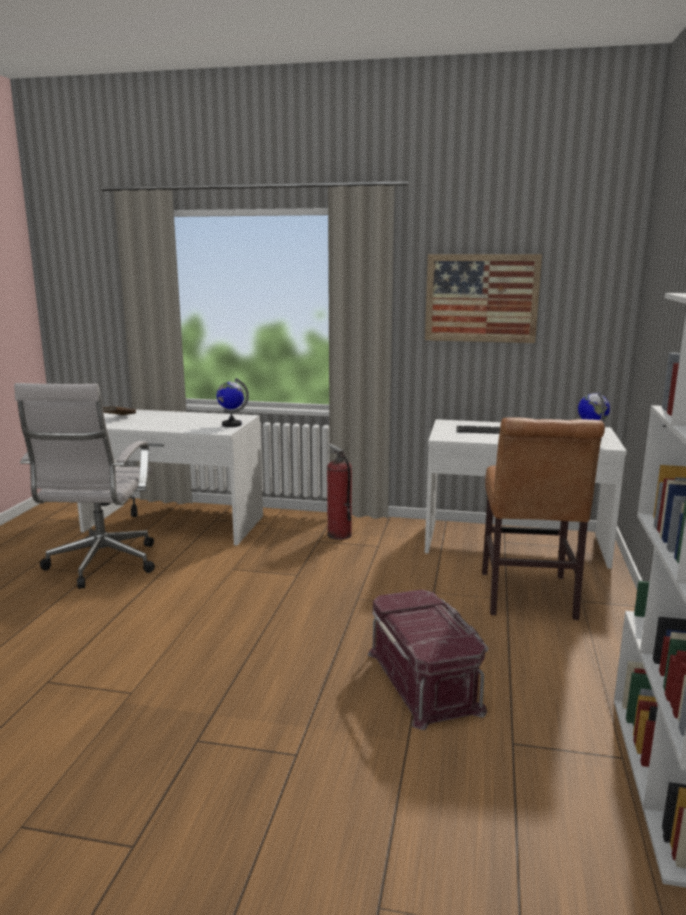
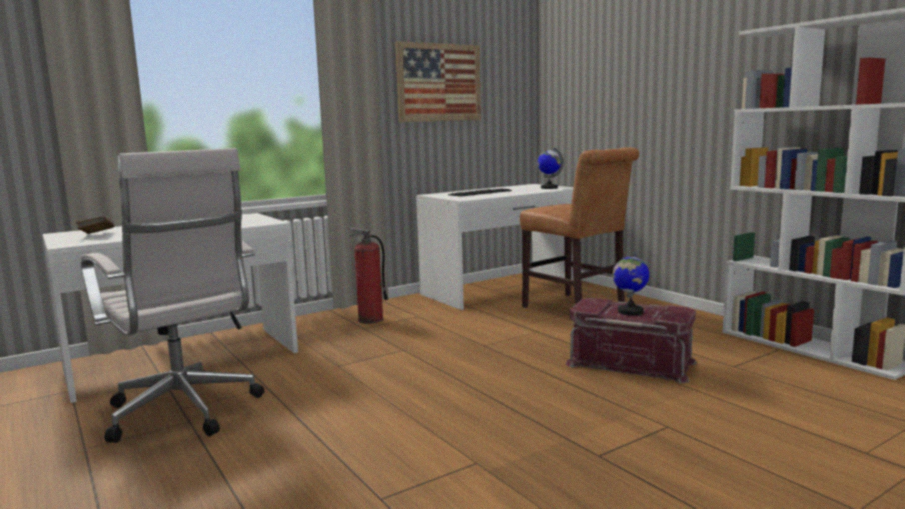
camera: 45 degrees left, 5 degrees down
(231, 424) = (259, 219): globe -> globe (630, 311)

